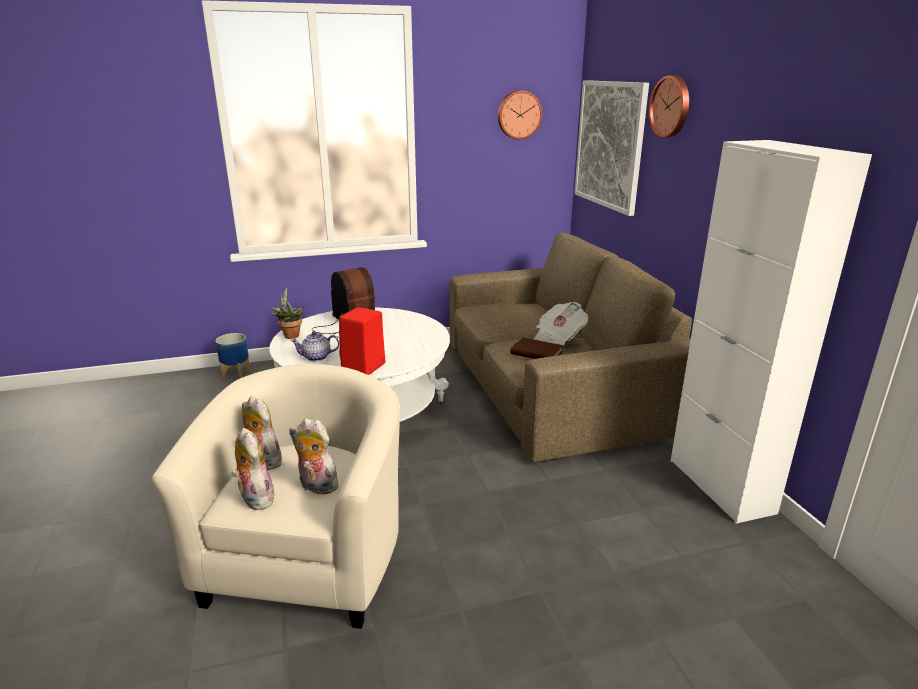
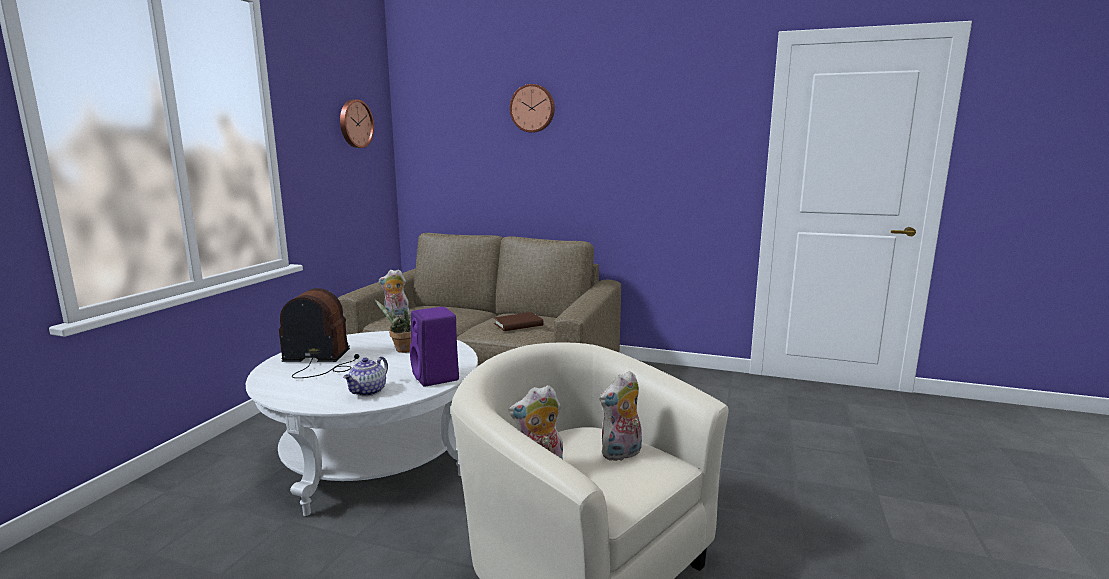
camera: 55 degrees left, 10 degrees down
(236, 373) = (100, 520): planter -> none
(255, 498) = (608, 490): plush toy -> plush toy (396, 315)
(290, 335) = (279, 392): potted plant -> potted plant (401, 350)
(363, 367) = (436, 378): red speaker -> purple speaker
(558, 337) = (505, 313): newspaper -> none
(609, 145) = (452, 148): picture -> none
(720, 486) = (673, 371): white cabinet -> none

